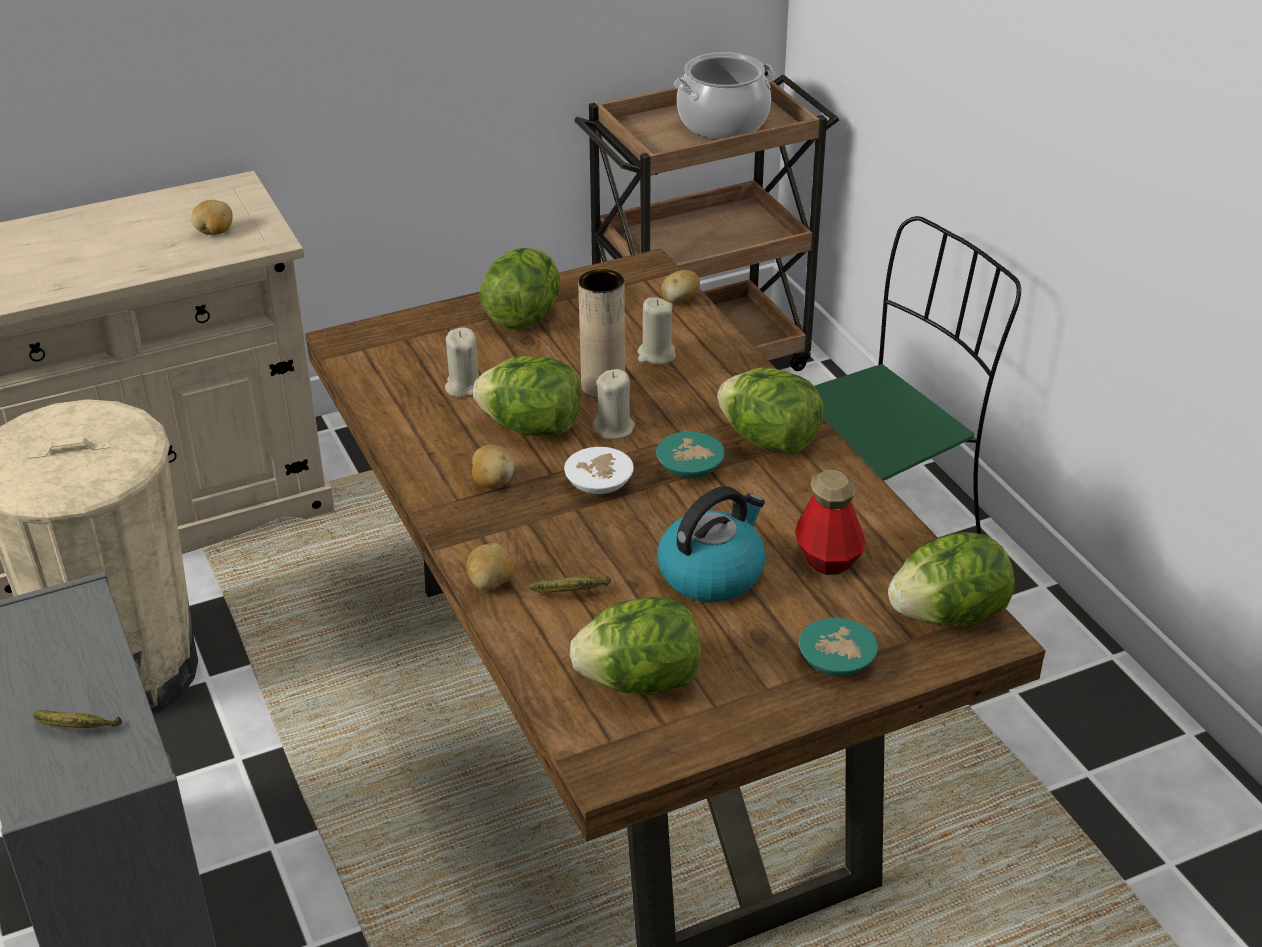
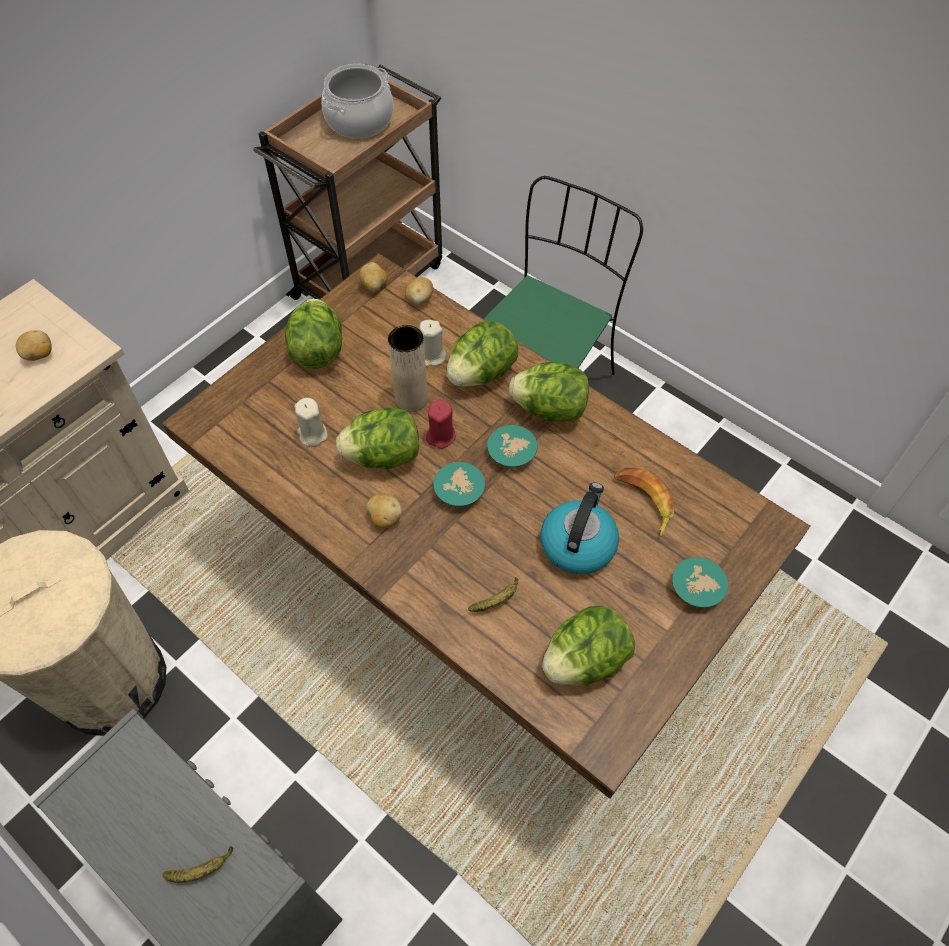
camera: 25 degrees left, 20 degrees up
(491, 583) = (437, 614): potato -> potato (374, 286)
(600, 482) = (459, 490): white bowl -> turquoise bowl
(614, 428) = (441, 436): beige candle -> red candle
(828, 559) = (643, 501): bottle -> banana
(948, 615) = (741, 520): lettuce -> lettuce (481, 373)

